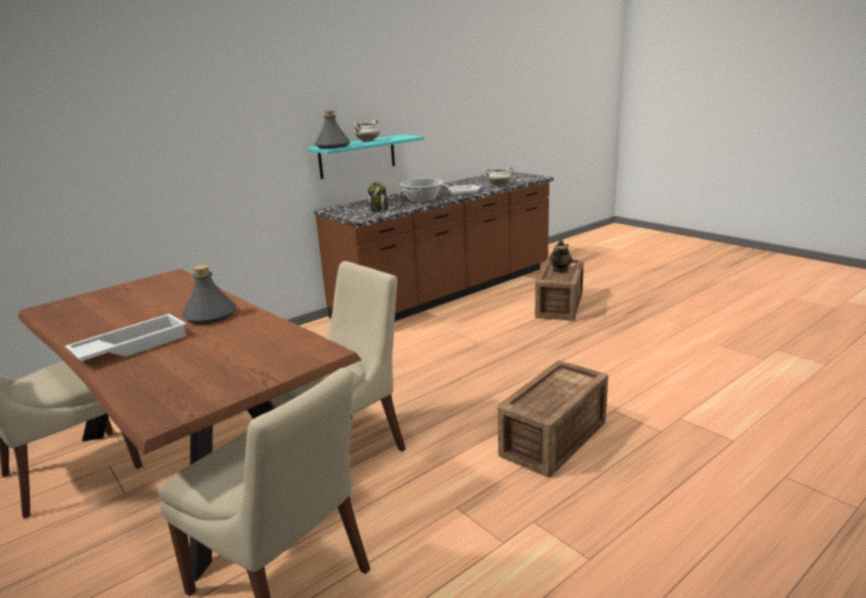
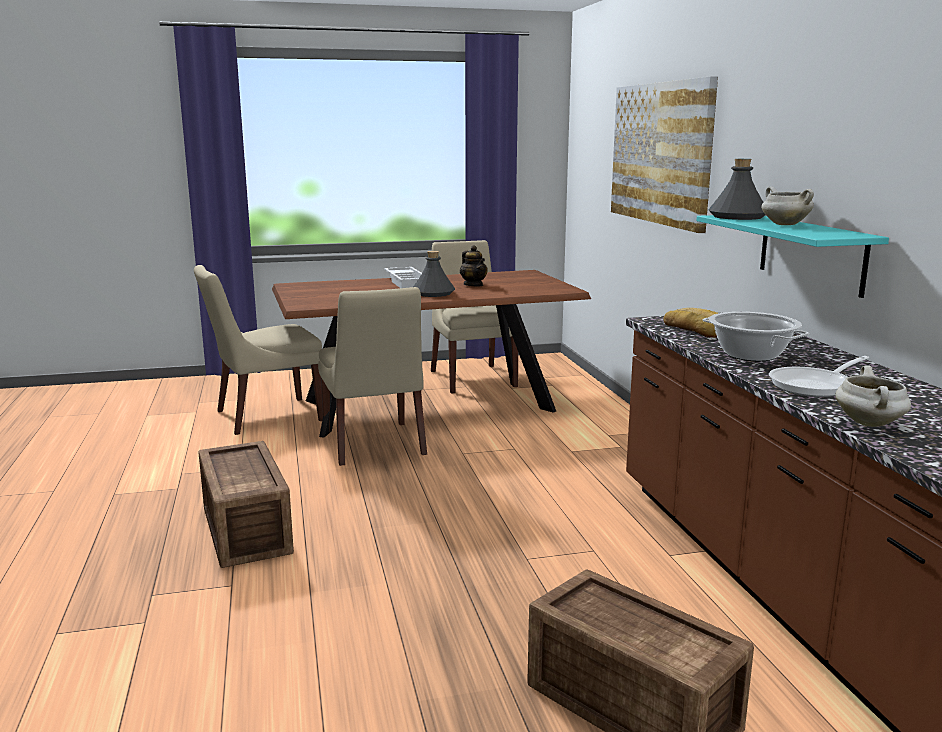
camera: 115 degrees right, 5 degrees down
(156, 128) = (660, 153): none -> picture
(379, 210) = (694, 330): jar -> bread
(559, 270) = (644, 628): teapot -> teapot (473, 285)

